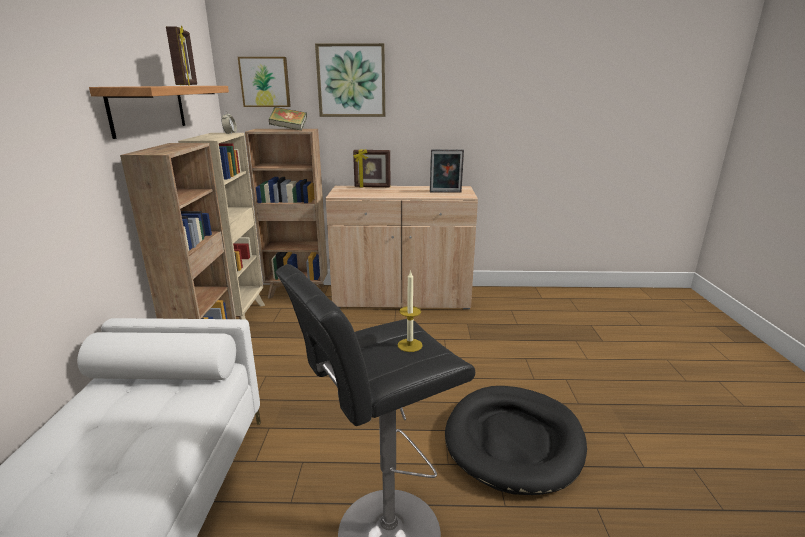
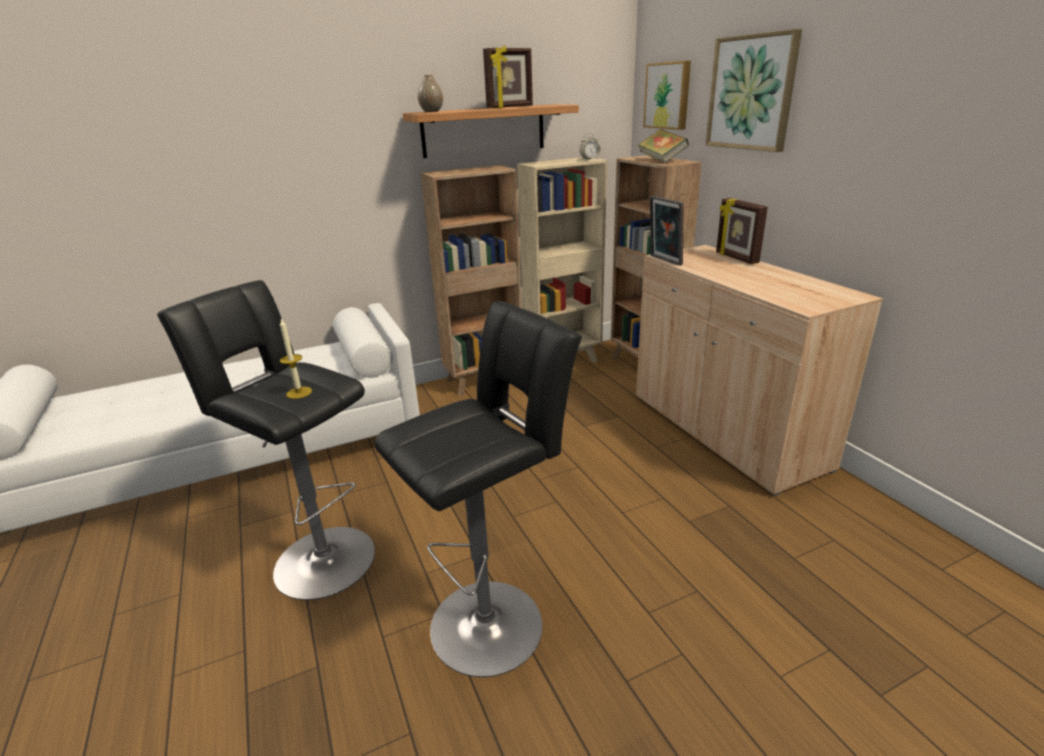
camera: 65 degrees right, 5 degrees up
(139, 86) = (431, 112): none -> vase
(445, 192) = (798, 293): picture frame -> picture frame (663, 260)
(514, 440) = (493, 620): black dog bed -> black stool

